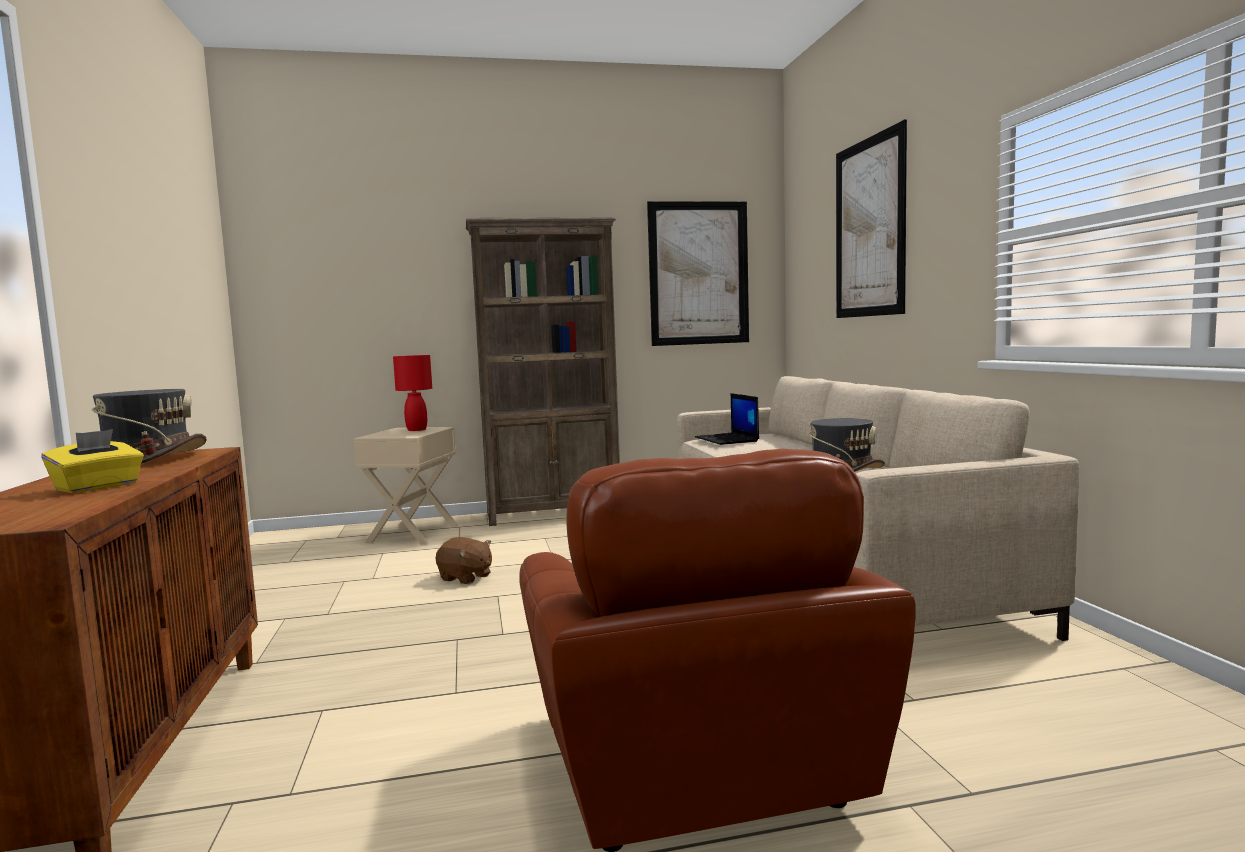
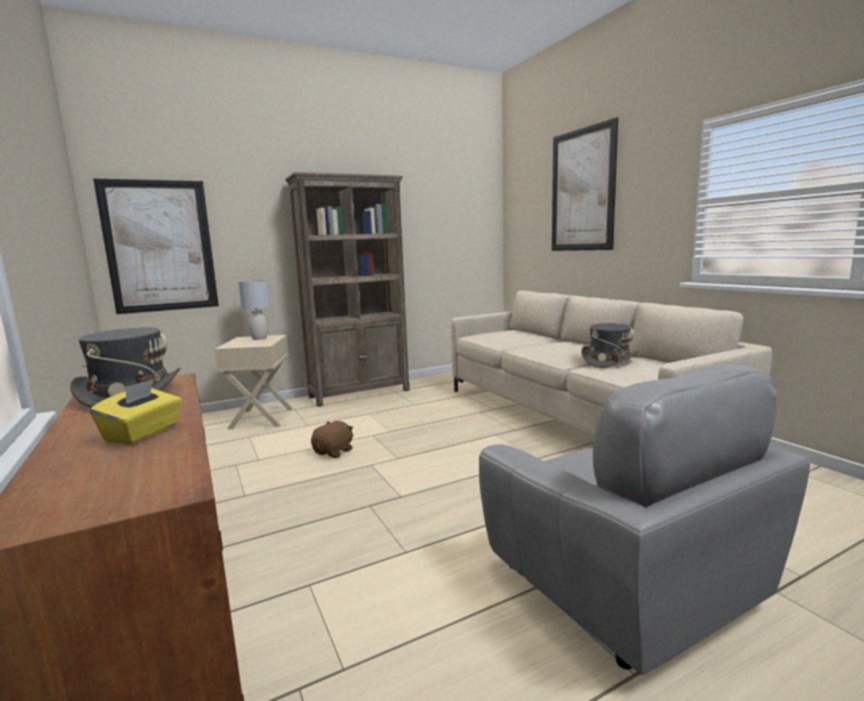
camera: 15 degrees left, 5 degrees up
(416, 430) = (259, 338): red table lamp -> grey table lamp
(465, 578) = (334, 452): brown plush toy -> brown plush toy turned 75 degrees counterclockwise
(693, 764) = (622, 584): brown armchair -> grey armchair
(699, 273) = (449, 217): picture -> picture (160, 246)
(727, 439) = (494, 336): laptop -> none

